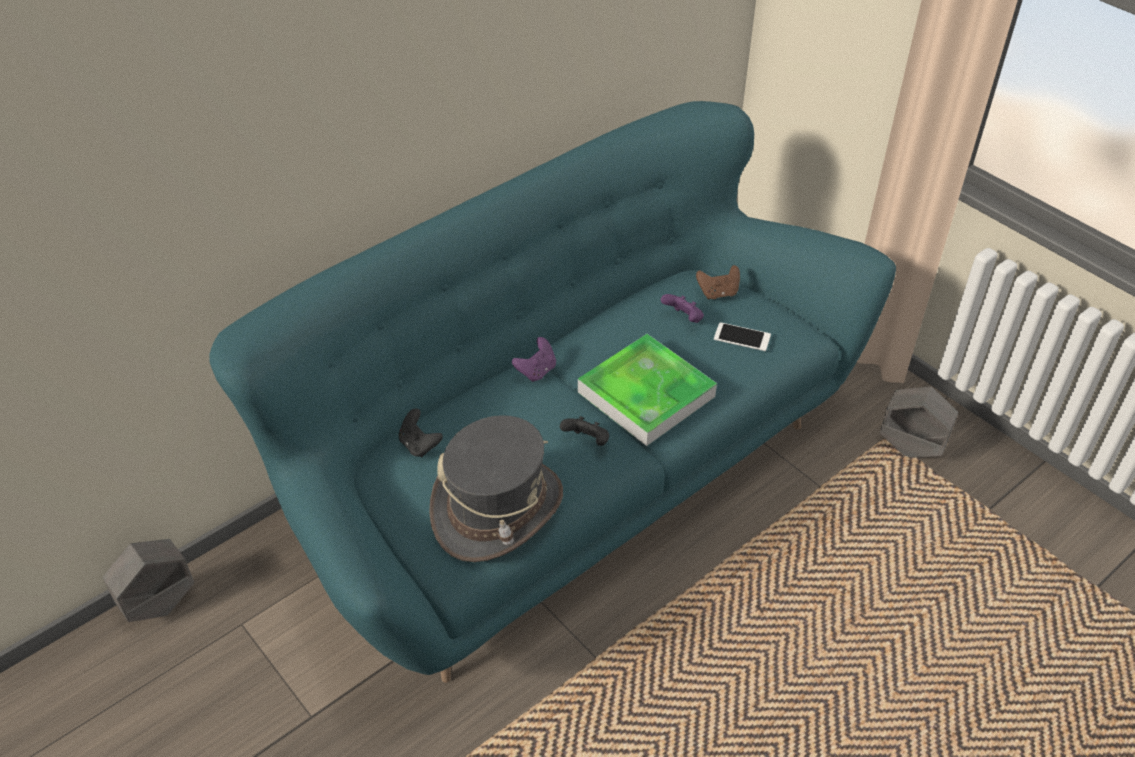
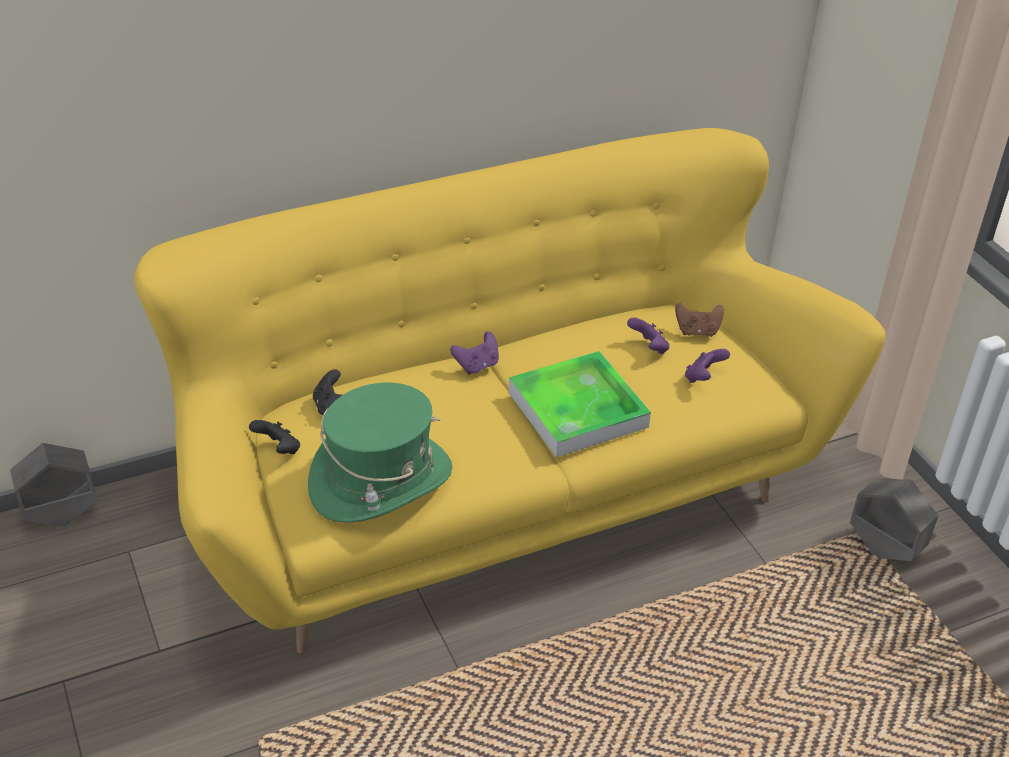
camera: 15 degrees right, 5 degrees down
(497, 509) = (381, 480): grey hat -> green hat
(567, 476) = (500, 492): turquoise sofa -> yellow sofa
(587, 441) = (497, 440): black game controller -> black game controller (278, 449)
(742, 337) = (703, 378): phone -> purple game controller

